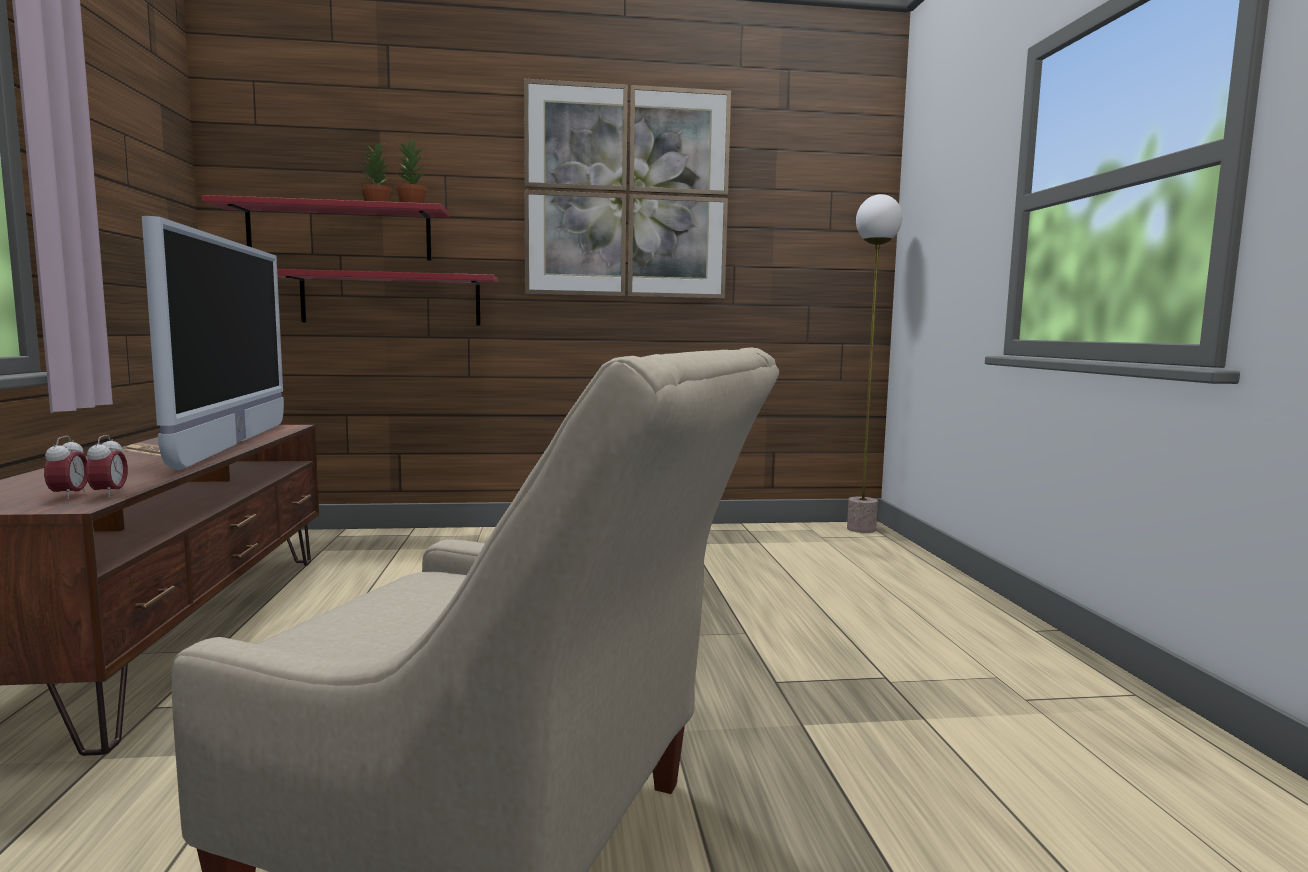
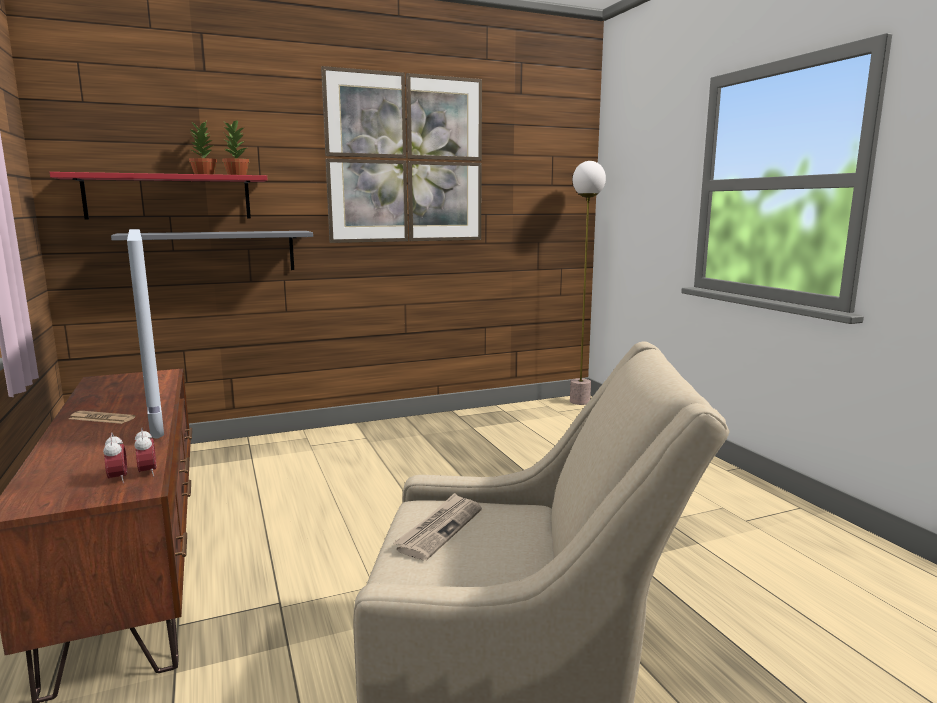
camera: 15 degrees left, 5 degrees up
(391, 299) = (218, 252): red shelf -> grey shelf
(415, 600) = (440, 528): none -> newspaper

